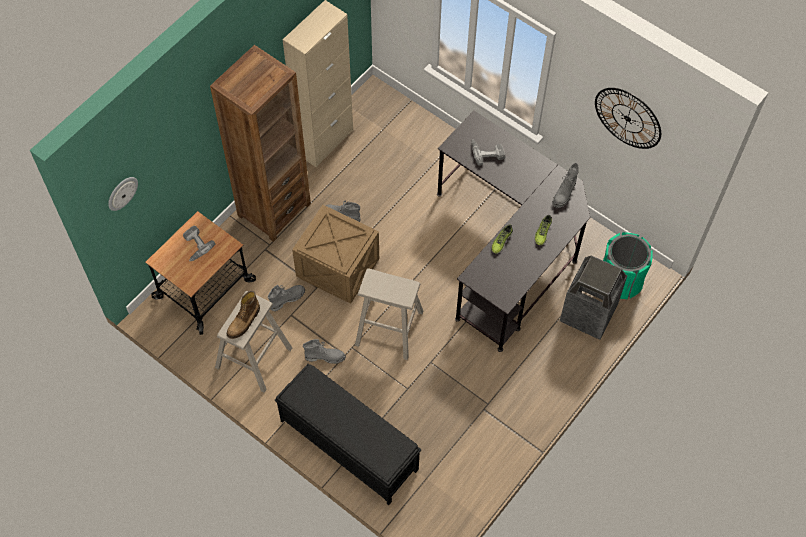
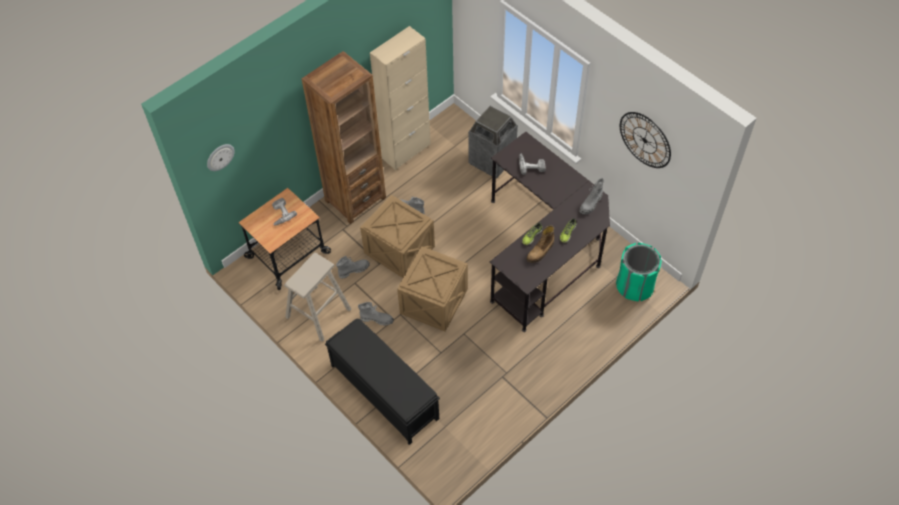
camera: 10 degrees right, 5 degrees down
(244, 322) = (308, 276): boot -> boot (540, 251)
(389, 328) = (433, 302): beige stool -> crate
(588, 314) = (603, 310): trash can -> trash can (492, 161)

